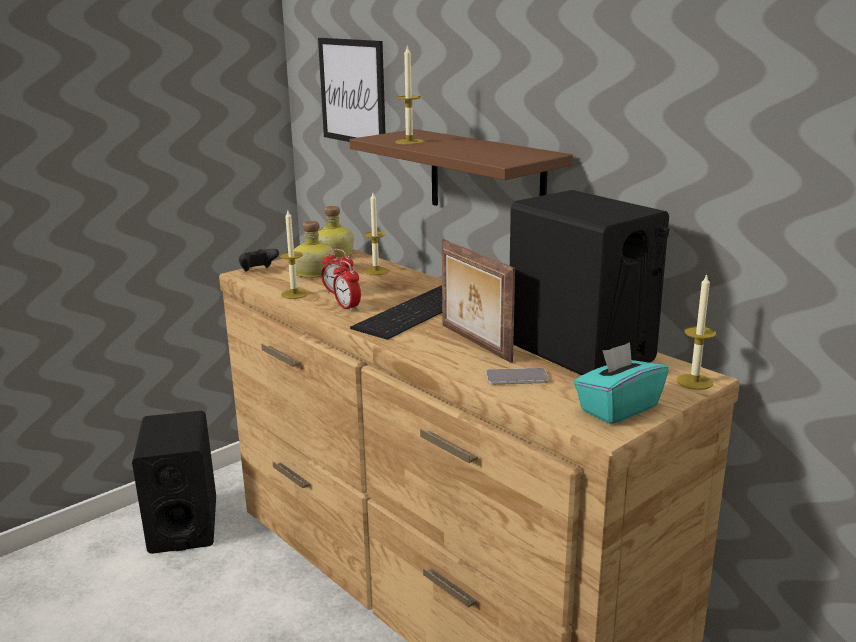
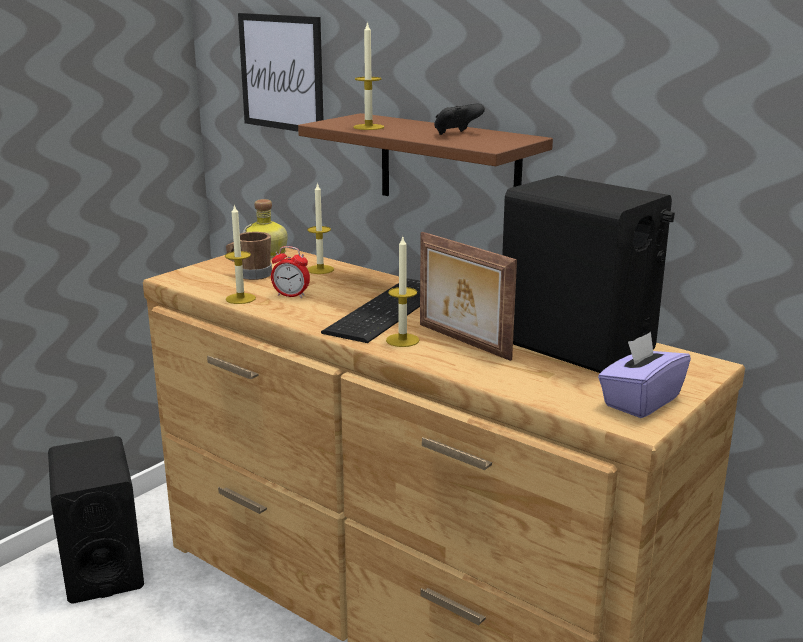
camera: 10 degrees left, 0 degrees up
(258, 271) = (187, 274): black game controller -> black game controller (456, 134)
(312, 273) = (250, 274): bottle -> brown mug
(347, 307) = (307, 310): alarm clock -> none
(516, 377) = (523, 376): phone -> none
(618, 408) = (640, 401): turquoise tissue box -> purple tissue box
(694, 382) = (703, 369): candle -> candle (402, 340)

